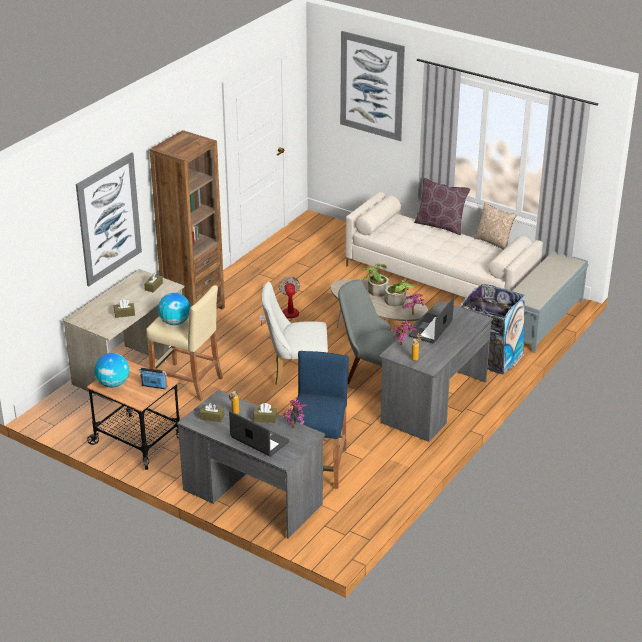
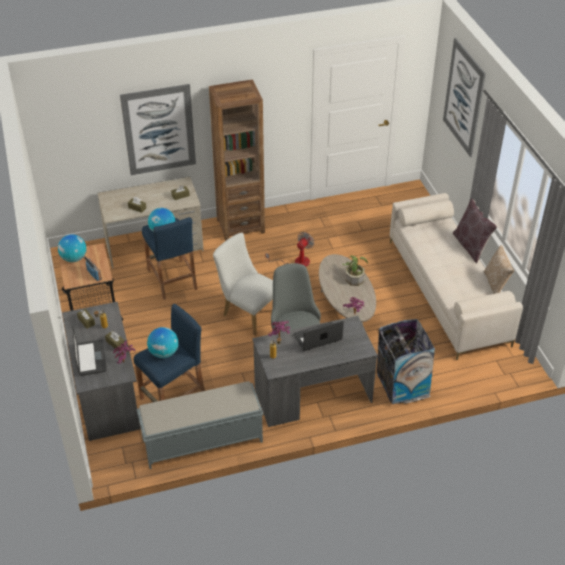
camera: 40 degrees right, 10 degrees up
(187, 382) = (172, 279): beige stool -> blue stool
(315, 406) = (164, 353): none -> globe
(398, 301) = (358, 296): potted plant -> none
(542, 321) = (484, 375): grey bench -> grey bench (201, 440)

